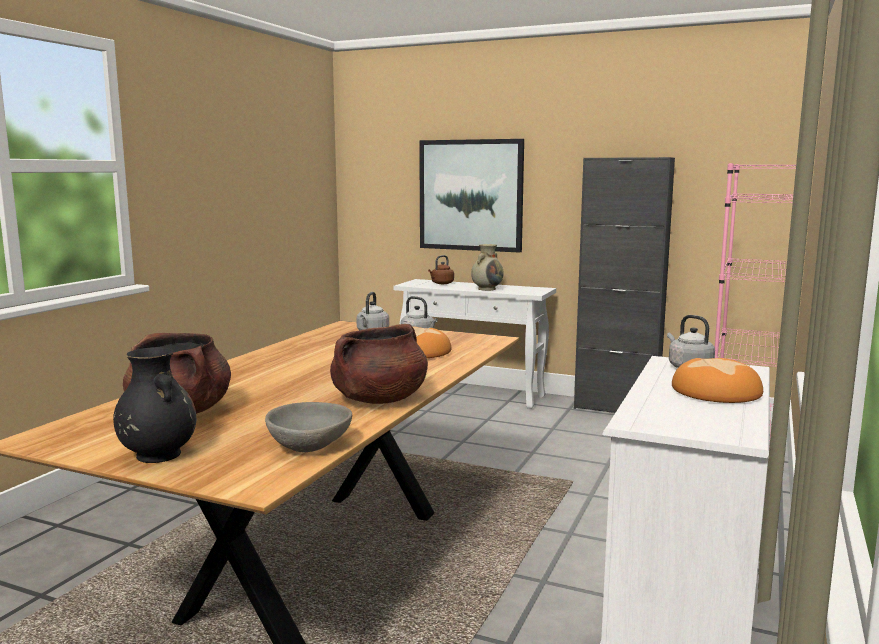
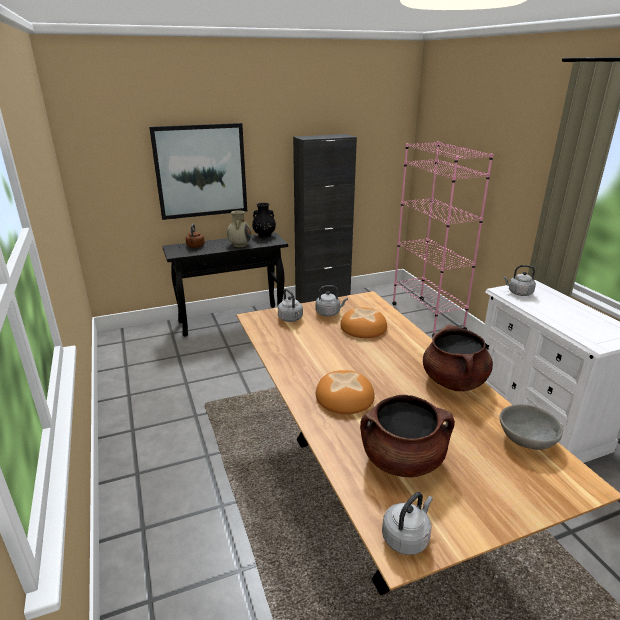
camera: 45 degrees left, 15 degrees up
(58, 437) = (406, 537): none -> grey kettle
(158, 455) = (494, 502): black vase -> black vase (264, 235)
(474, 394) = (232, 320): white console table -> black console table
(716, 391) = (565, 307): bread -> bread (345, 397)

